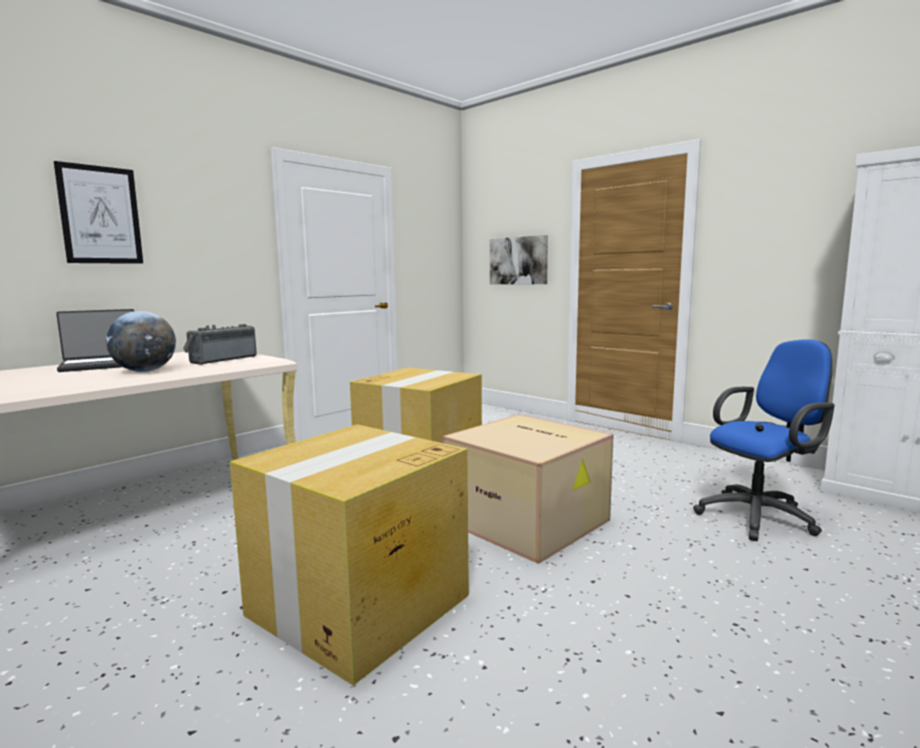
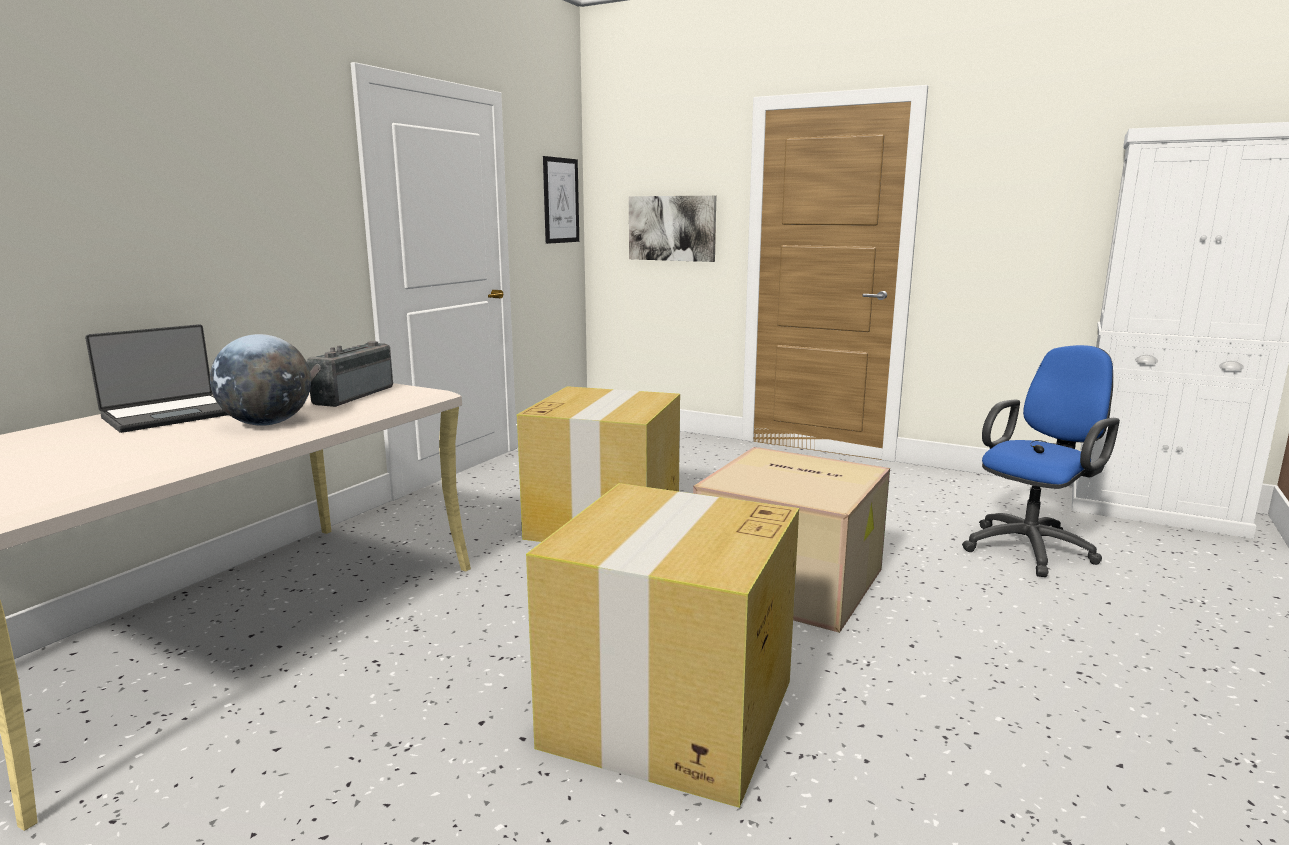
camera: 15 degrees left, 5 degrees up
(100, 215) = (126, 174): picture -> picture (561, 200)

